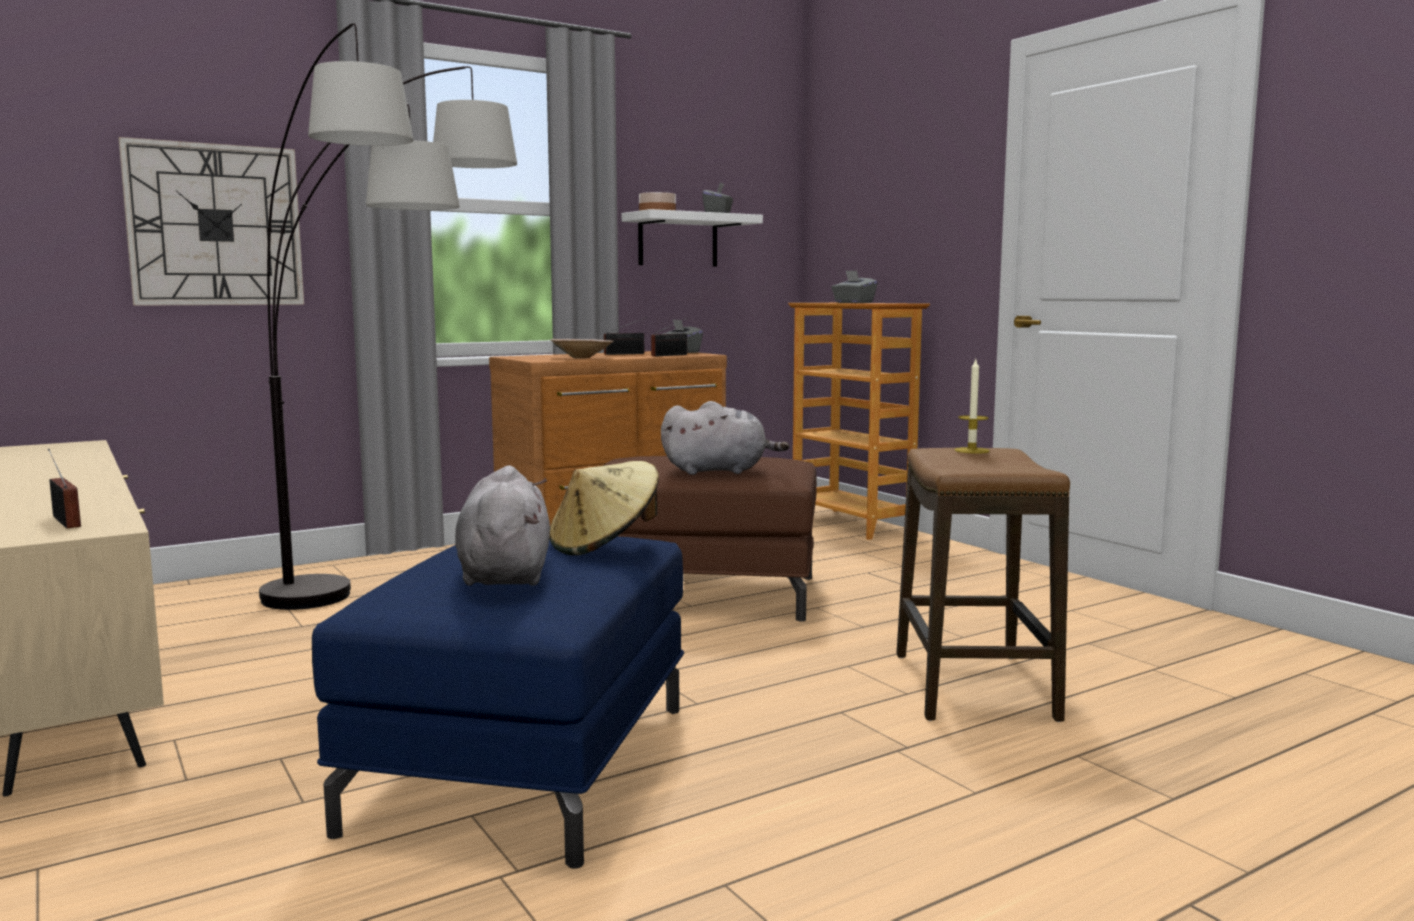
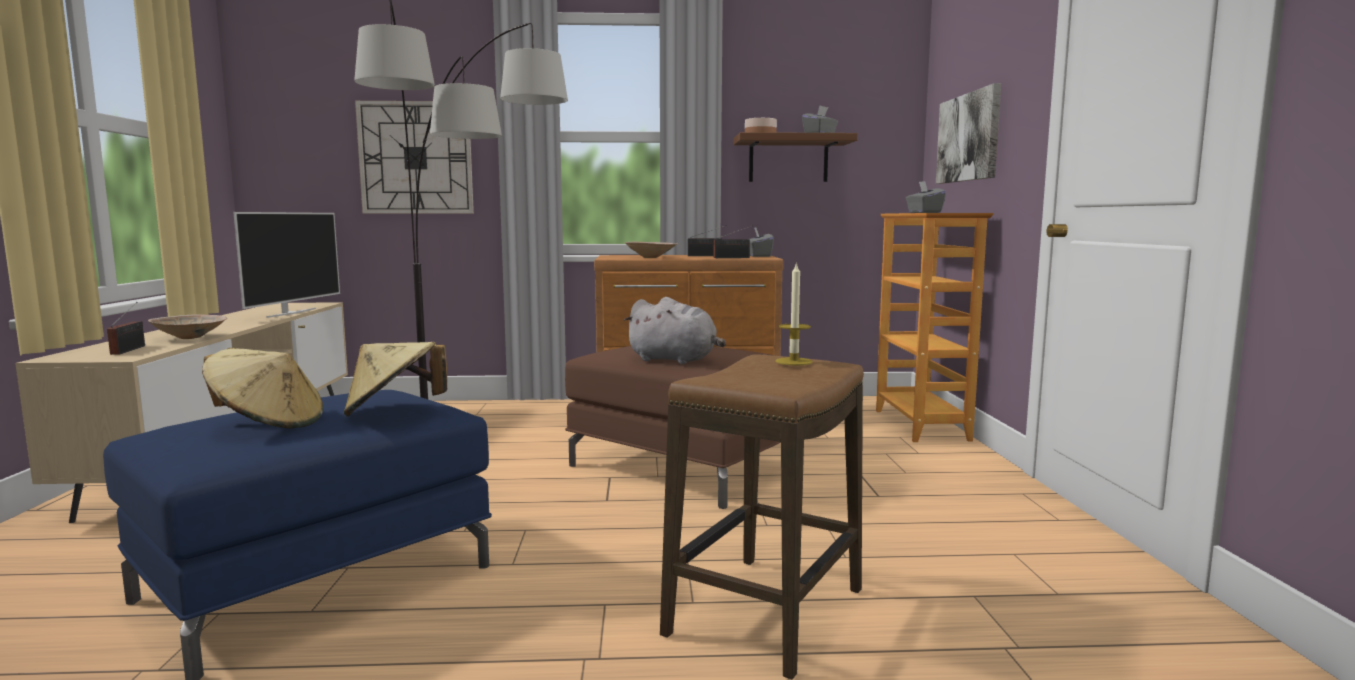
camera: 30 degrees right, 0 degrees up
(92, 458) = (291, 313): none -> television
(92, 499) = (190, 338): none -> beige bowl
(504, 574) = (268, 424): grey plush toy -> beige hat
(678, 240) = (788, 160): white shelf -> brown shelf
(881, 226) = (969, 138): none -> picture

